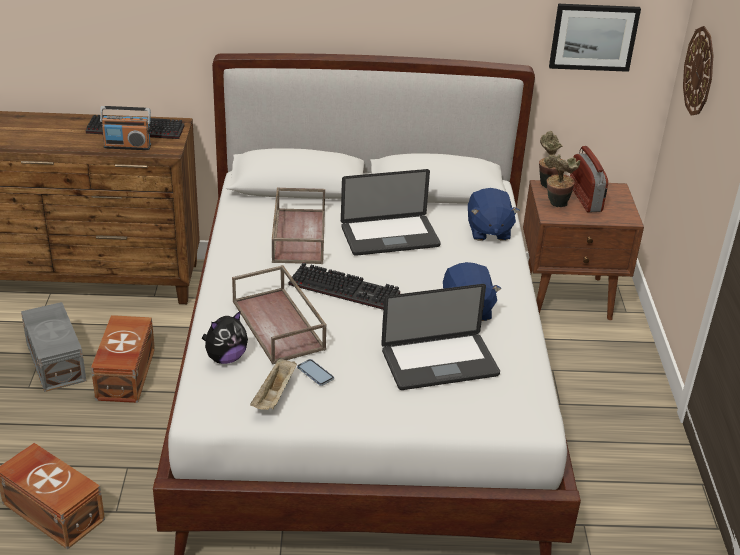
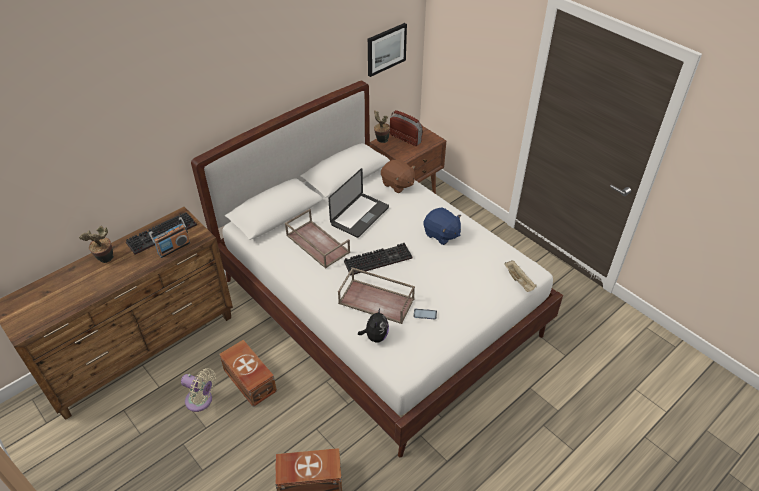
camera: 40 degrees left, 10 degrees up
(56, 360) = (201, 401): grey storage box -> beige fan
(275, 395) = (423, 339): beige tray -> beige tray (519, 281)
(439, 363) = (465, 270): laptop -> none
(488, 231) = (397, 184): blue plush toy -> brown plush toy
(556, 204) = (397, 149): potted plant -> potted plant (105, 260)
(699, 71) = (455, 48): wall clock -> none

